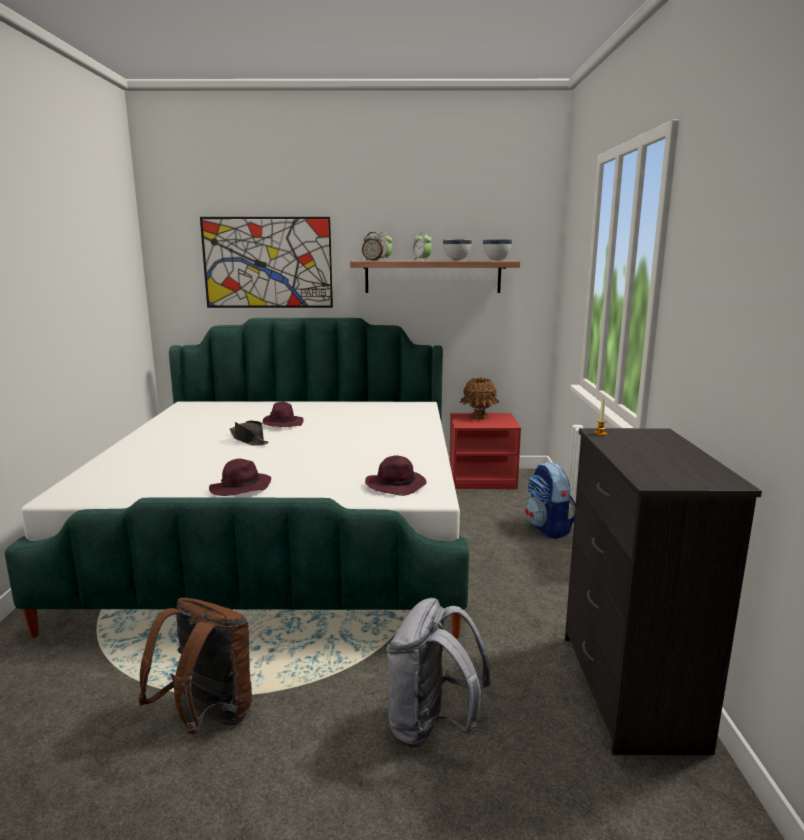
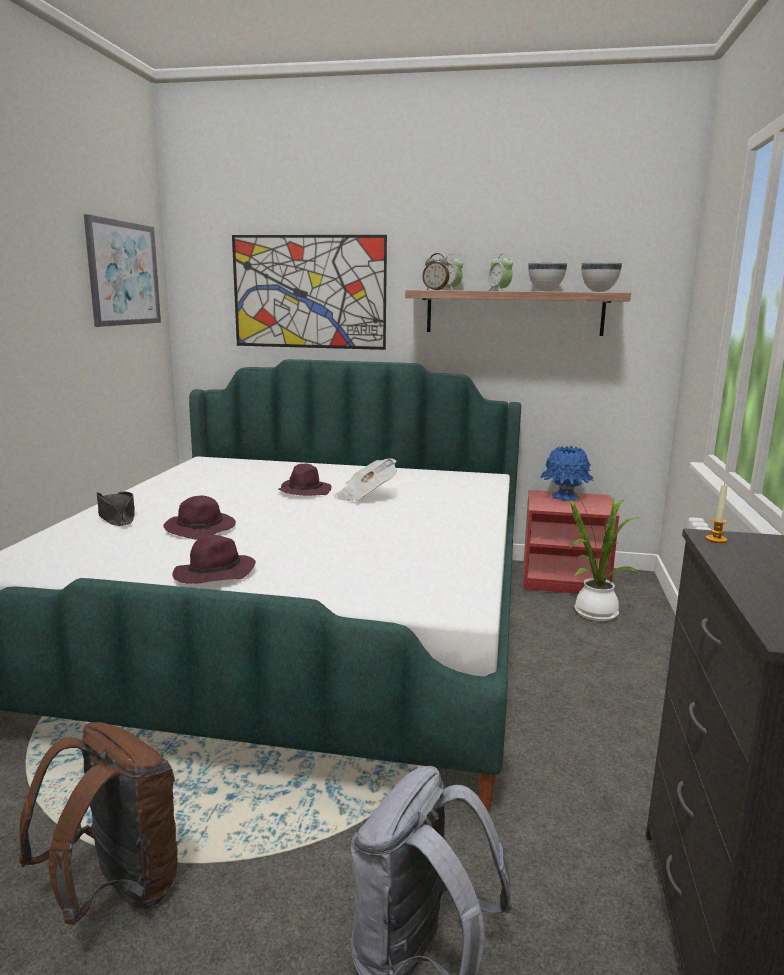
camera: 10 degrees right, 0 degrees up
(113, 251) = (124, 273): none -> picture
(249, 440) = (255, 509): black hat -> black hat (117, 517)
(332, 424) = (365, 496): none -> newspaper
(396, 485) = (419, 587): purple hat -> purple hat (201, 529)
(478, 416) = (565, 497): brown vase -> blue vase
(506, 501) = (592, 612): none -> potted plant
(548, 529) = (645, 657): backpack -> none

